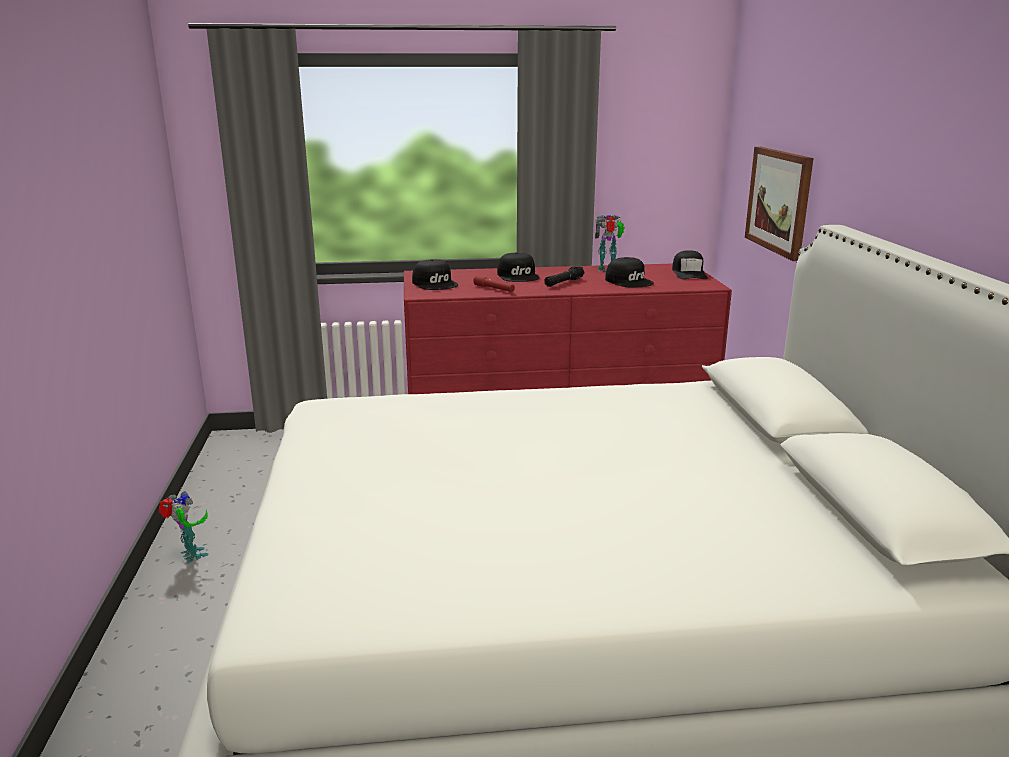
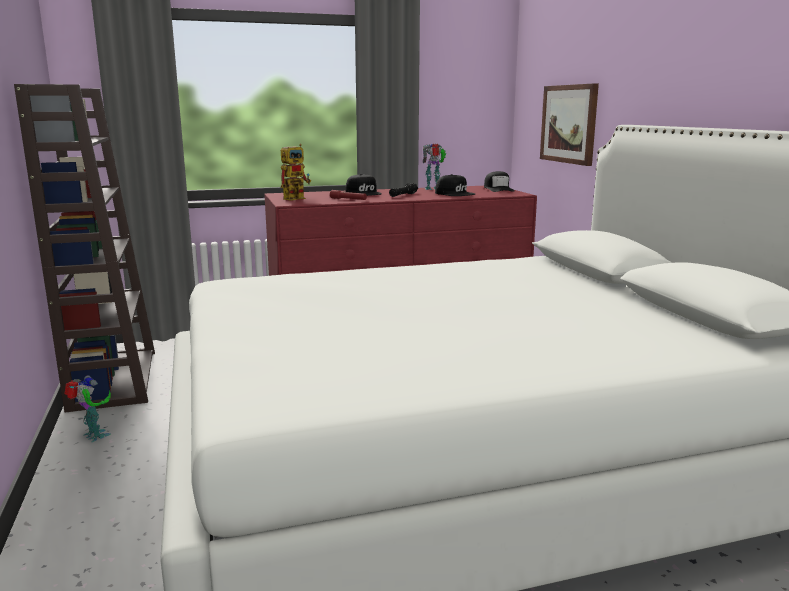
camera: 10 degrees left, 5 degrees down
(227, 479) = (113, 379): none -> brown bookcase
(435, 283) = (297, 198): black cap -> toy robot

